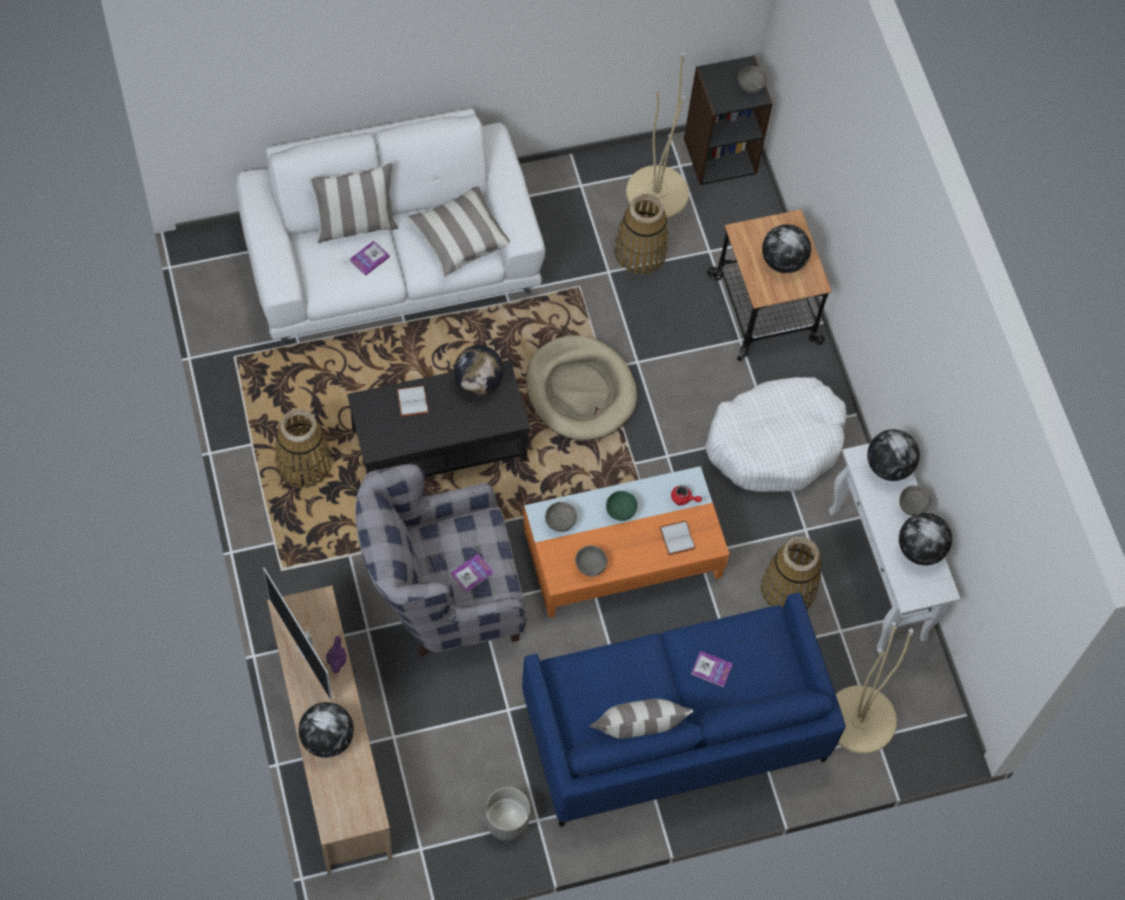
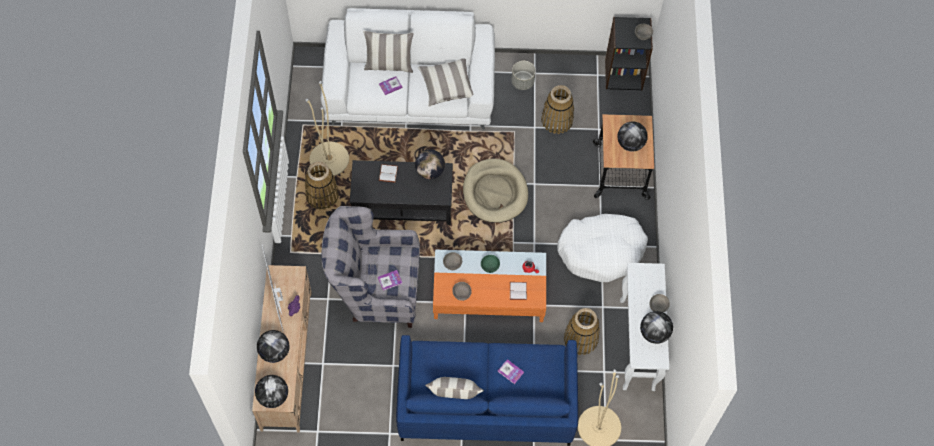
camera: 20 degrees right, 0 degrees up
(506, 821) = (371, 429): grey planter -> grey planter (522, 82)
(657, 192) = (578, 87): beige floor lamp -> beige floor lamp (329, 159)
(888, 466) = (651, 279): globe -> globe (273, 396)

